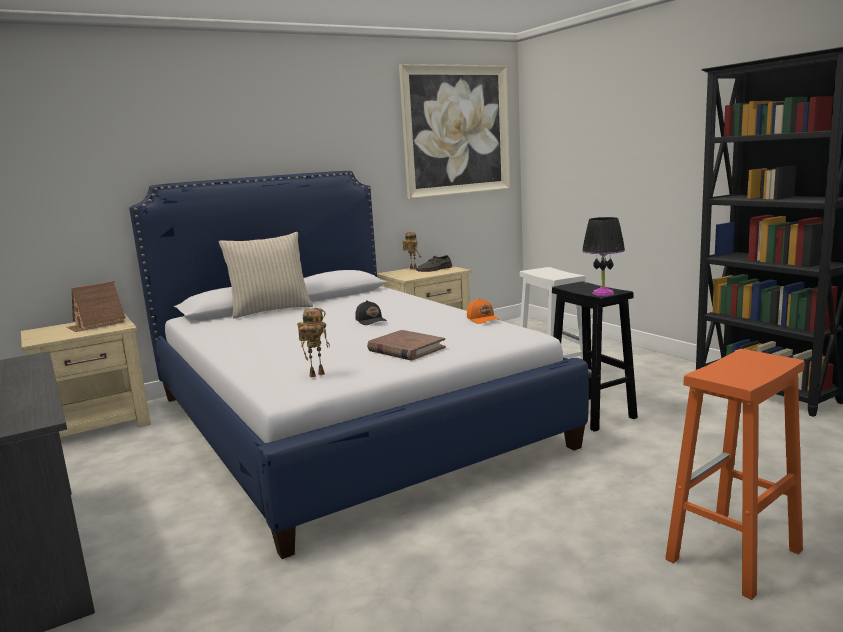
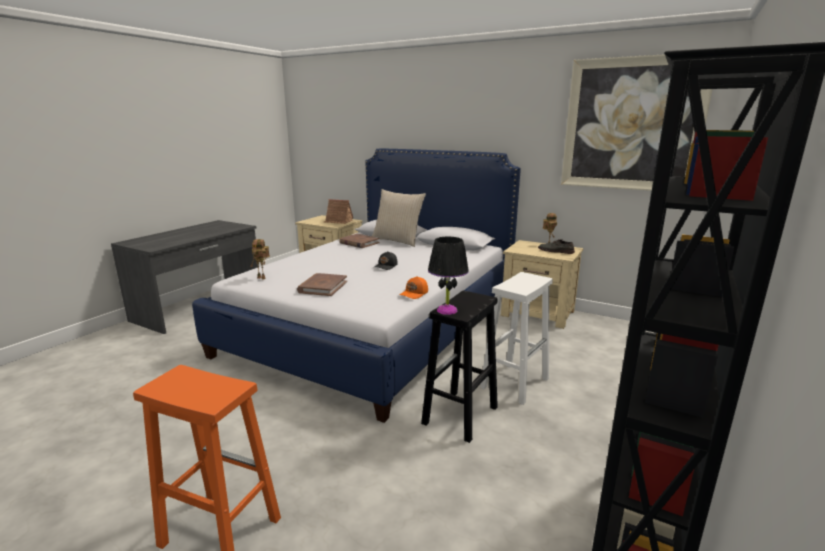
camera: 60 degrees right, 5 degrees up
(239, 325) = (359, 243): none -> brown book

